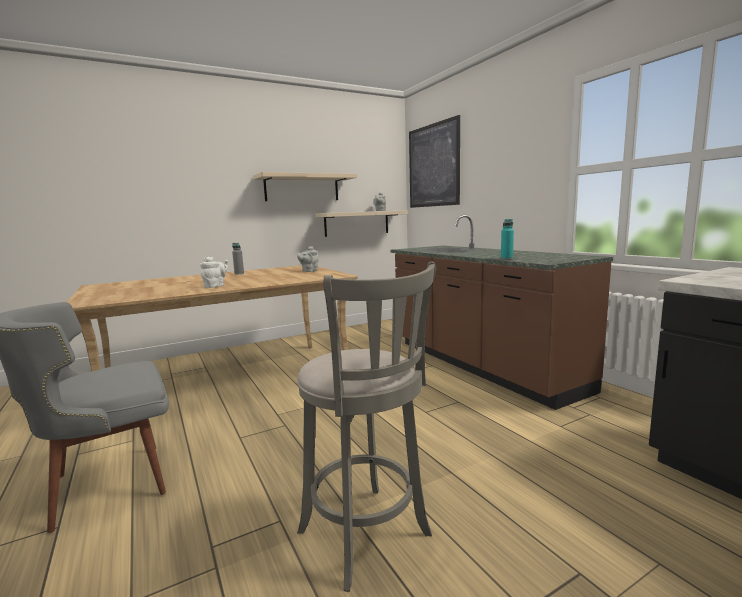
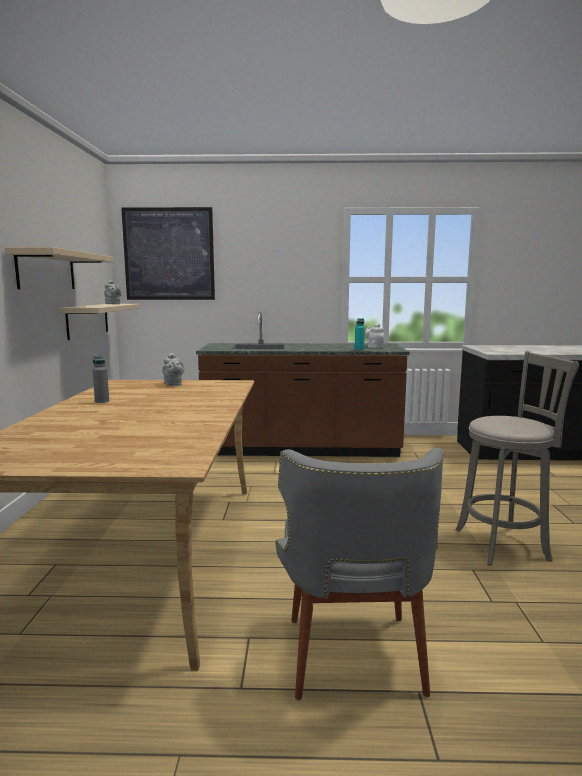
camera: 60 degrees left, 0 degrees up
(215, 286) = (196, 414): white teapot -> white teapot (374, 347)

